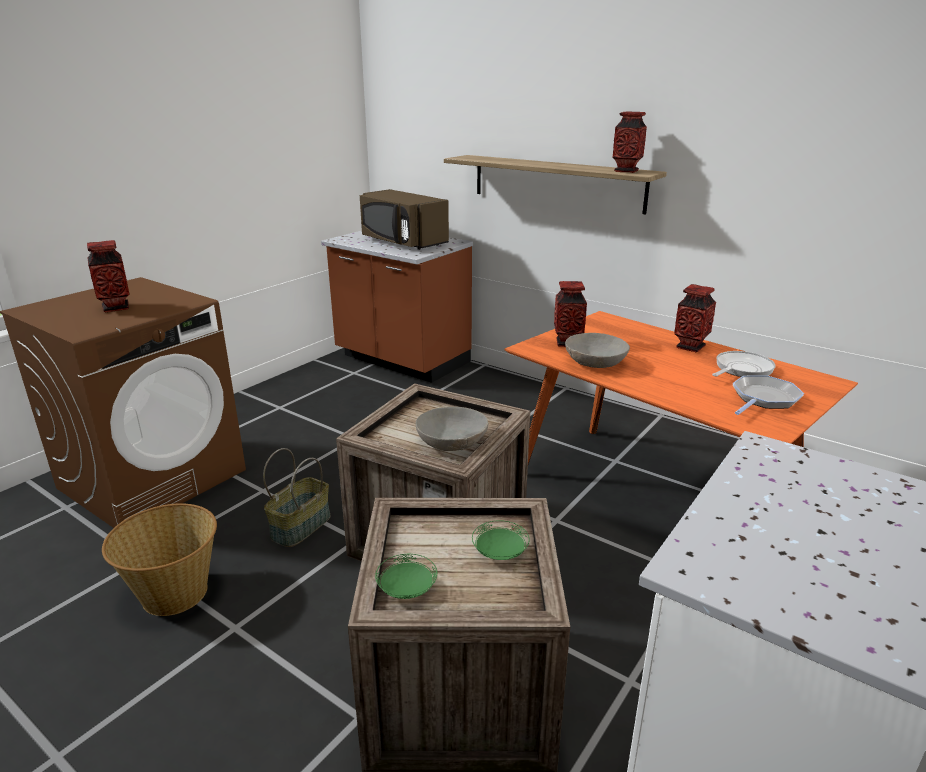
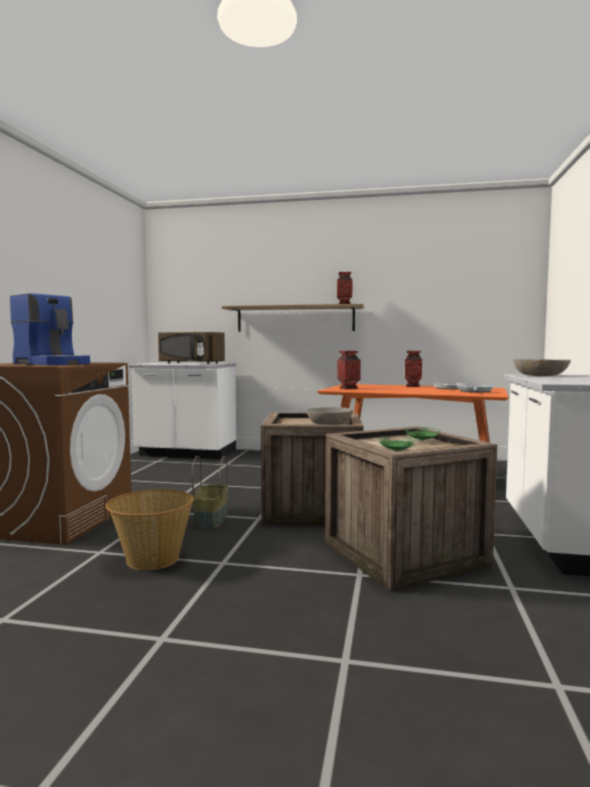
camera: 25 degrees left, 20 degrees down
(116, 307) = (53, 363): vase -> coffee machine
(401, 360) = (186, 453): brown counter -> white counter
(595, 363) = (376, 390): grey bowl -> grey bowl (541, 376)

